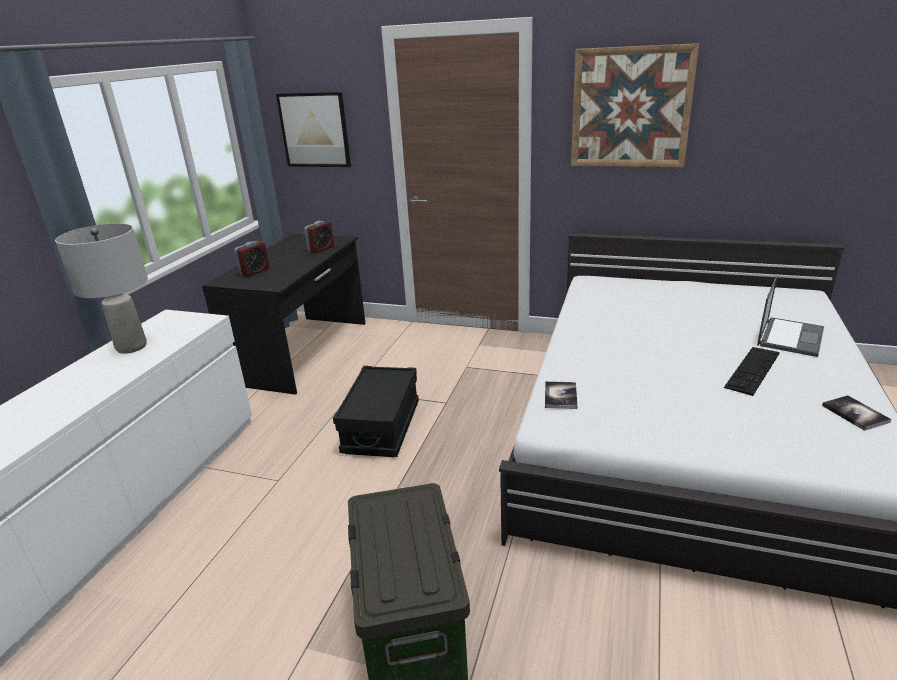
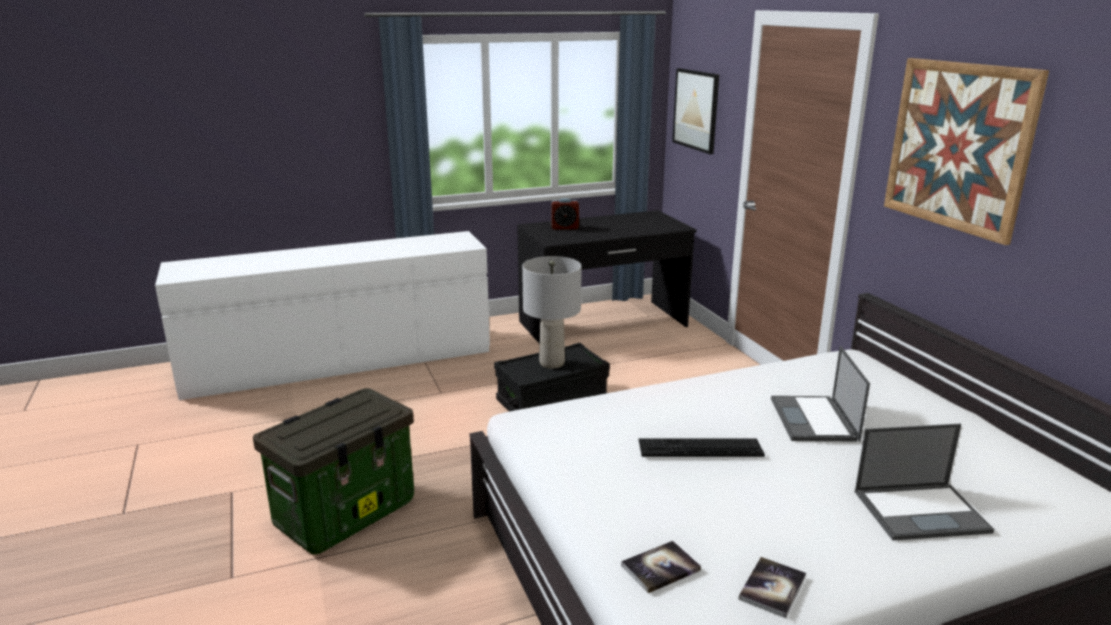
camera: 50 degrees right, 5 degrees down
(132, 347) = (407, 244): grey table lamp -> grey table lamp (552, 363)
(321, 249) = (645, 228): alarm clock -> none
(560, 396) = (572, 410): book -> book (660, 568)
(660, 321) = (814, 420): none -> laptop
(752, 370) = (782, 500): keyboard -> keyboard (700, 447)

